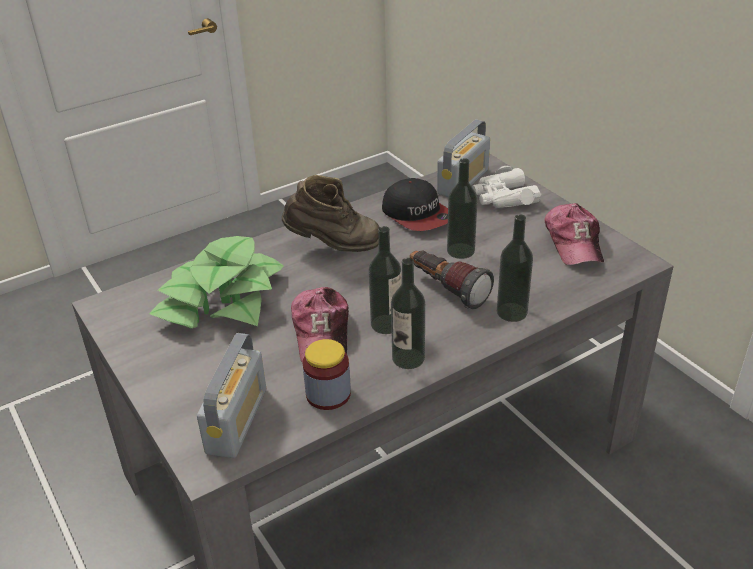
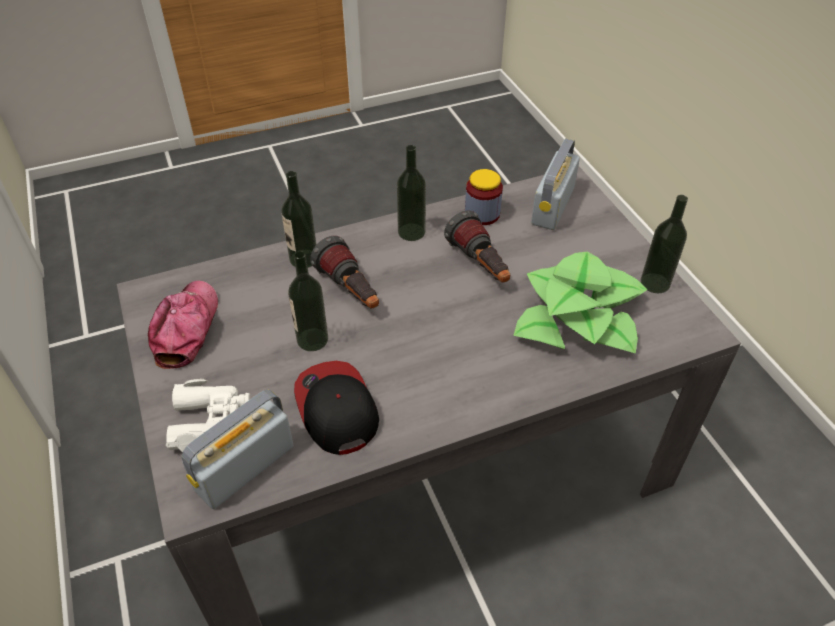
camera: 170 degrees left, 10 degrees up
(322, 333) = (480, 266): cap -> flashlight
(333, 246) = (452, 372): brown boot -> none
(386, 324) = (420, 265): bottle -> bottle (655, 283)

